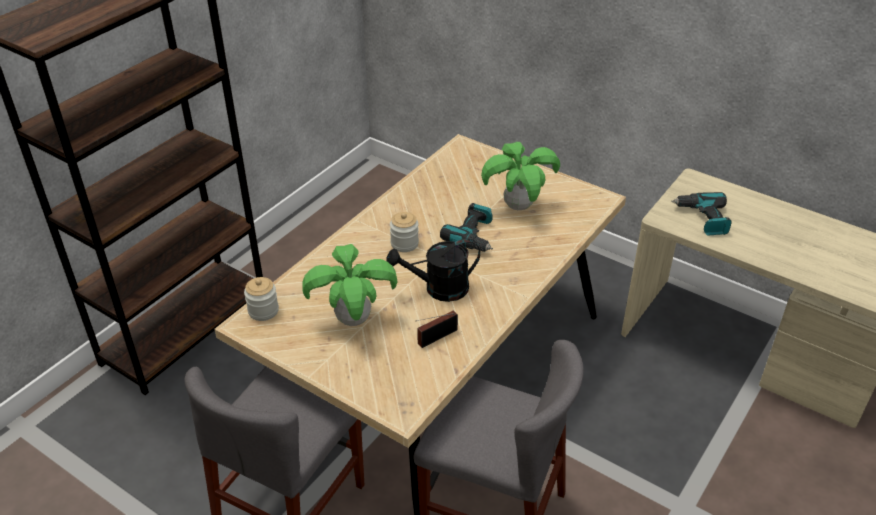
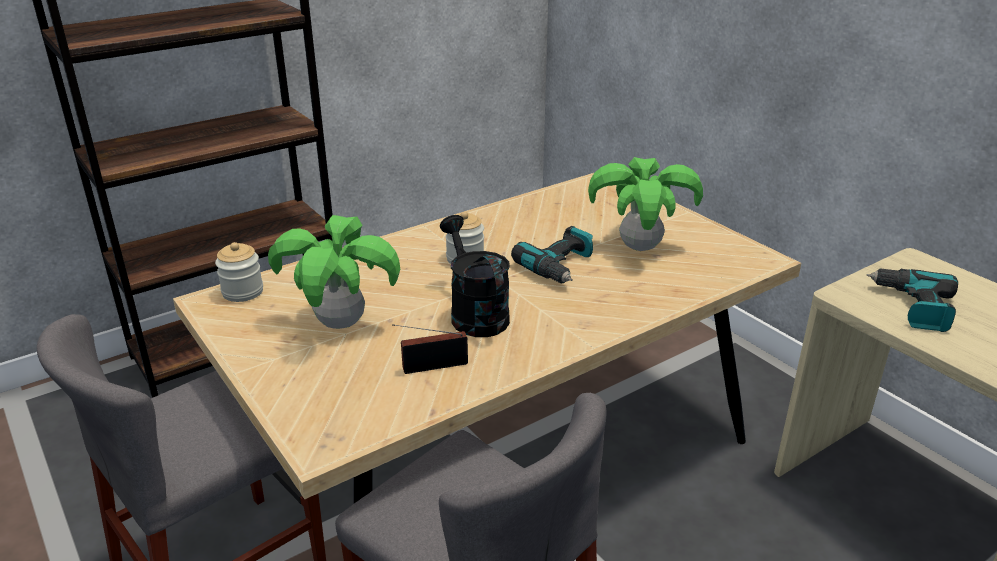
camera: 20 degrees right, 10 degrees down
(438, 289) = (475, 313): black watering can -> black watering can turned 60 degrees clockwise

